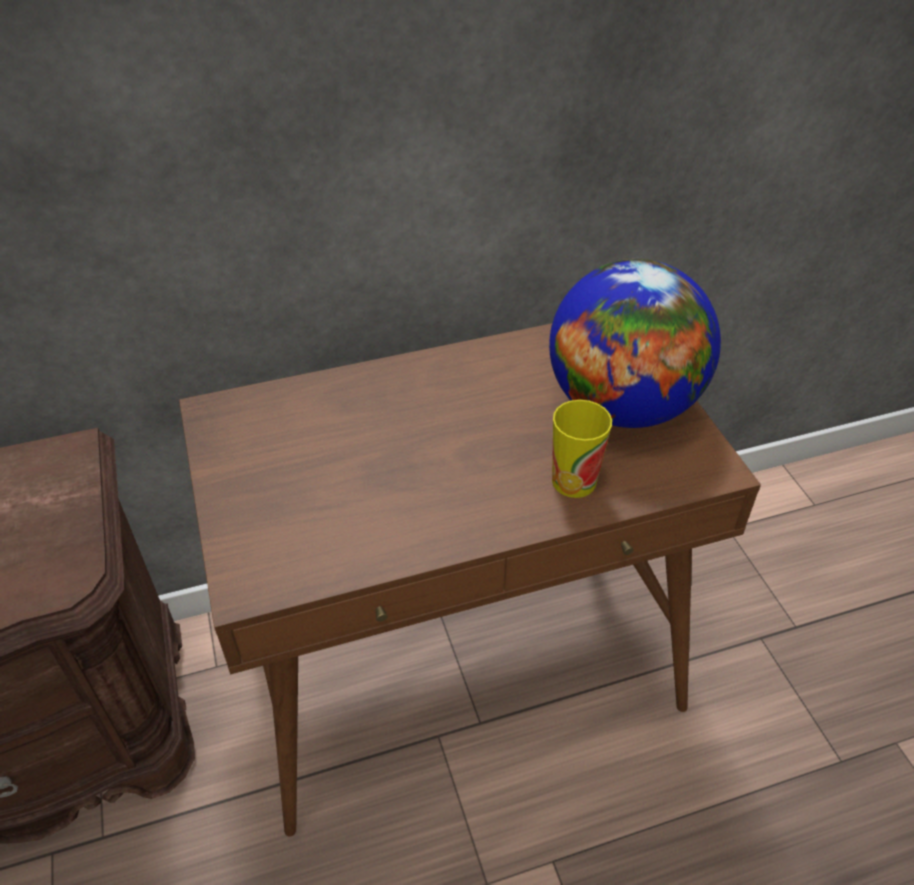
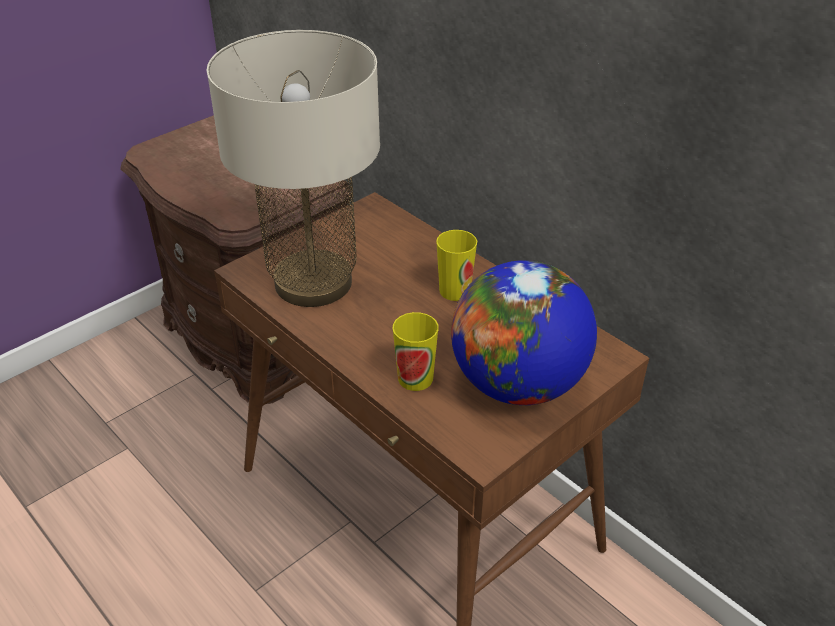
camera: 65 degrees right, 5 degrees down
(332, 519) = (313, 283): none -> table lamp
(440, 397) = (455, 291): none -> cup

